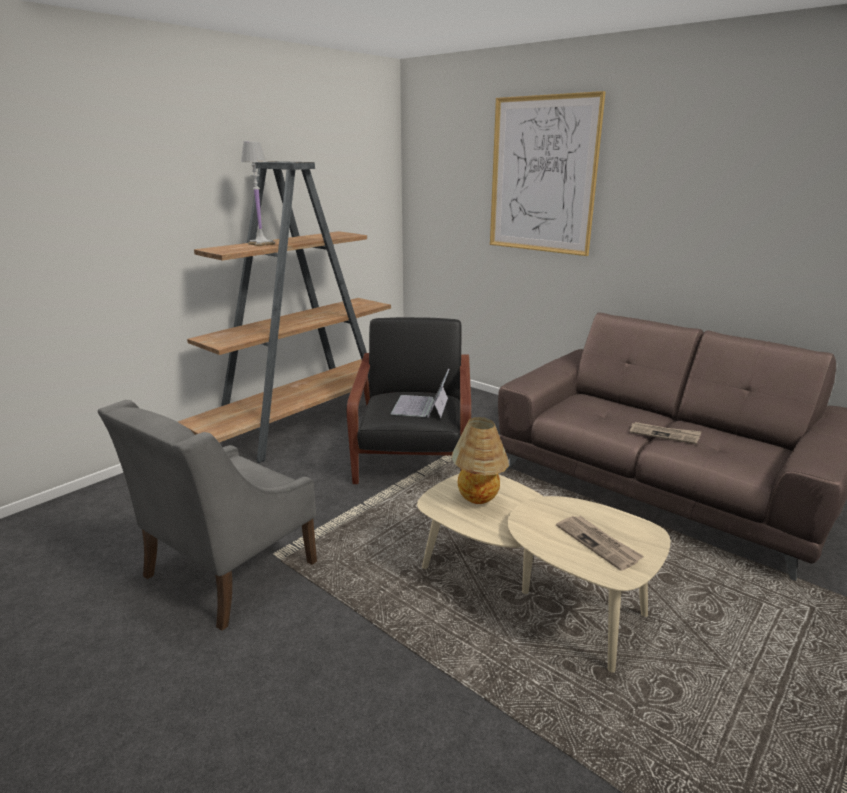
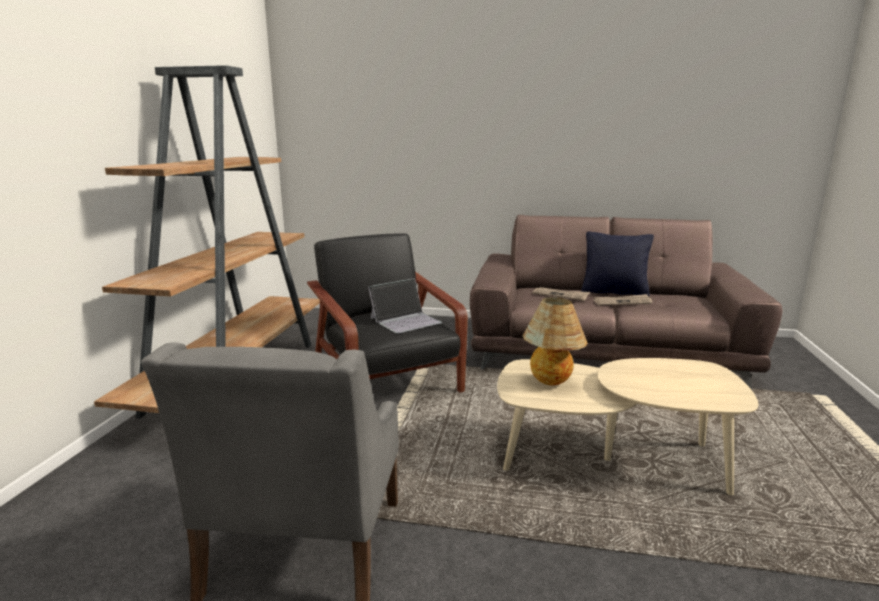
camera: 30 degrees left, 5 degrees down
(262, 244) = (184, 163): white table lamp -> none
(421, 406) = (406, 320): laptop -> laptop turned 105 degrees counterclockwise
(542, 175) = (439, 99): picture -> none
(598, 543) = (691, 384): newspaper -> newspaper (561, 295)
(674, 420) = (614, 292): none -> black pillow

